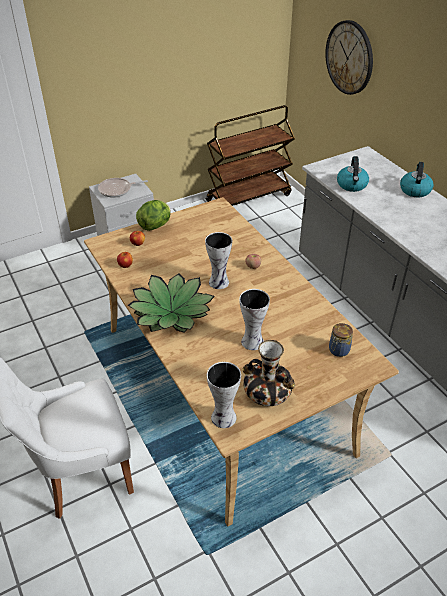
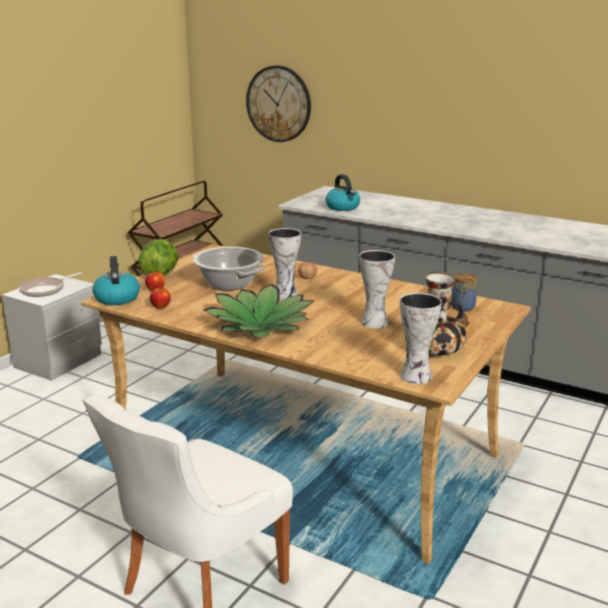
camera: 30 degrees left, 20 degrees down
(191, 254) = (229, 284): none -> cooking pot
(414, 190) = (403, 201): kettle -> kettle (117, 298)

